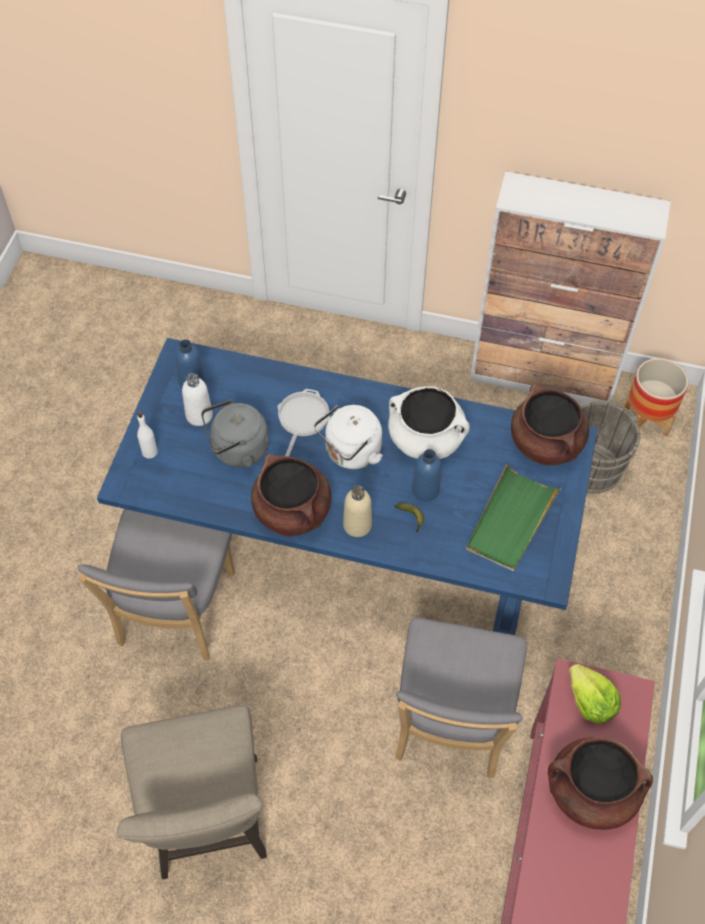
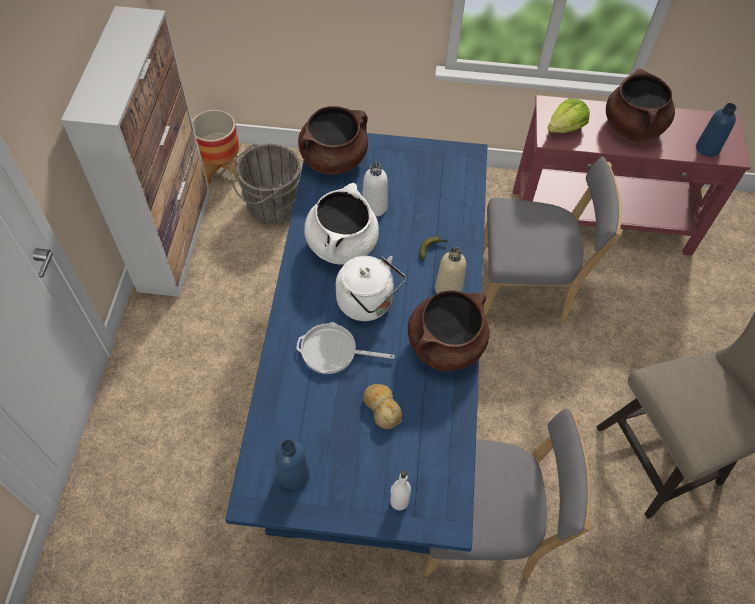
camera: 100 degrees left, 0 degrees up
(199, 415) = (340, 456): white bottle -> white bottle (374, 207)
(237, 450) = (382, 408): grey kettle -> bread
(425, 490) = (398, 241): blue bottle -> blue bottle (707, 148)
(511, 520) = (417, 180): green tray -> none

